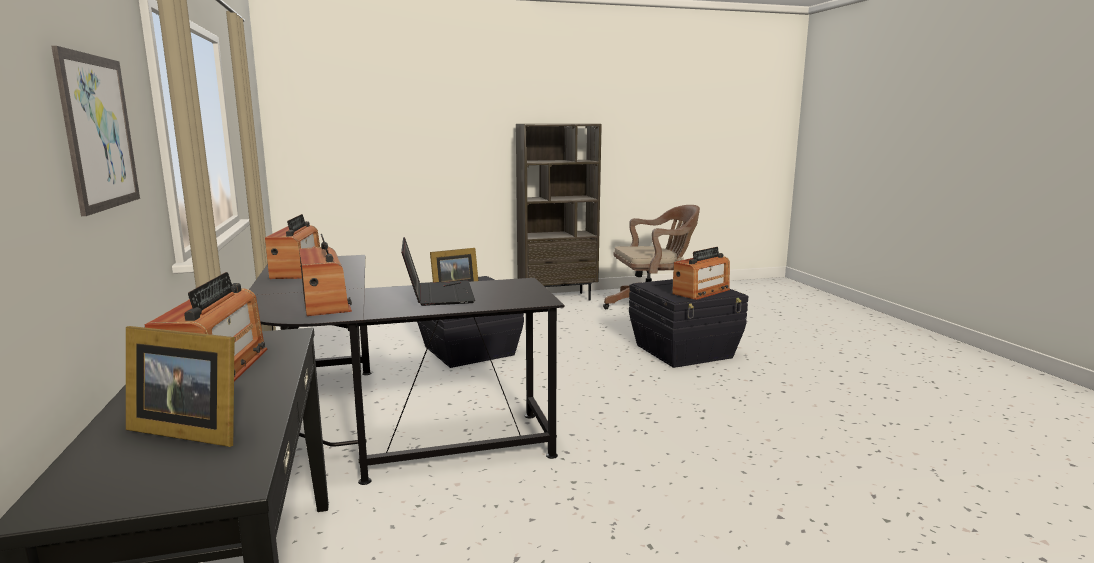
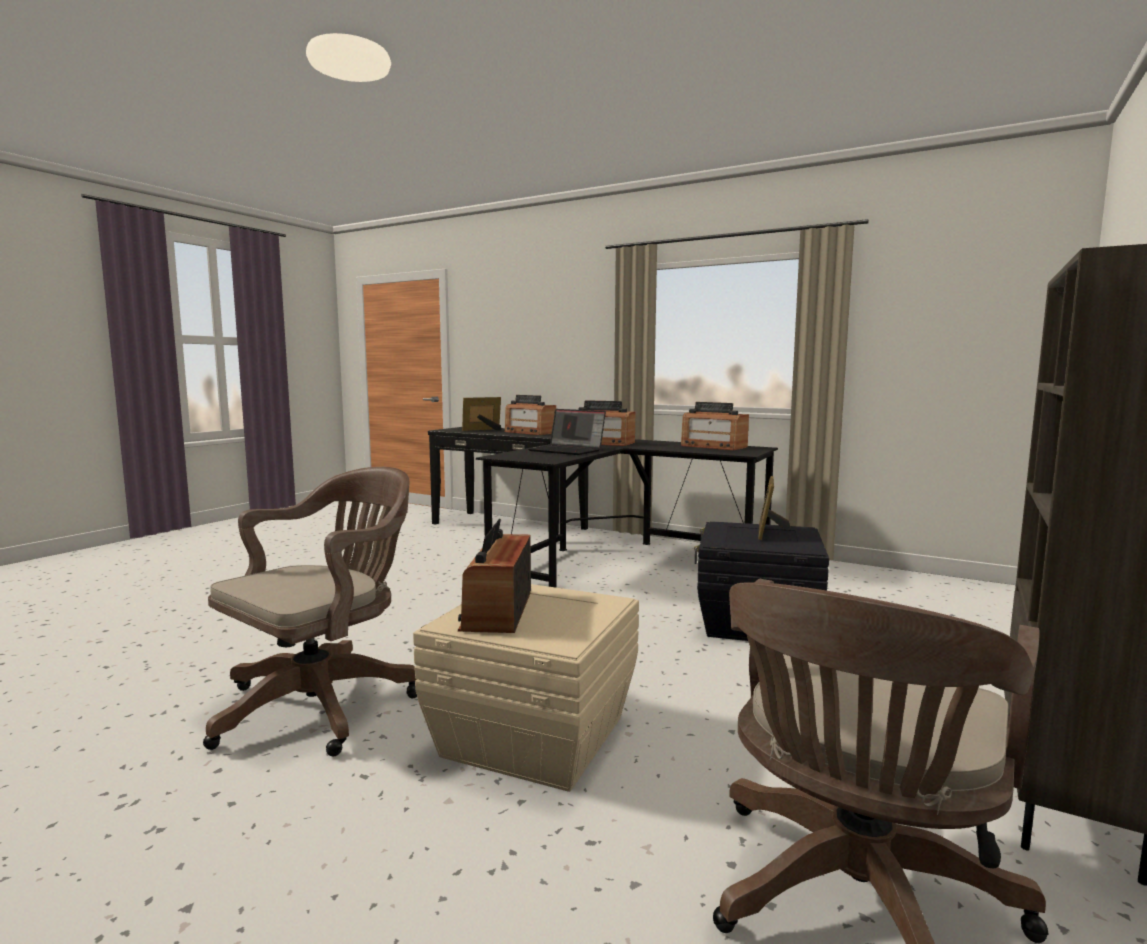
camera: 135 degrees right, 5 degrees down
(99, 132) = (568, 337): picture -> none
(684, 351) = (532, 737): black storage box -> beige storage box
(780, 395) = (324, 703): none -> brown office chair

